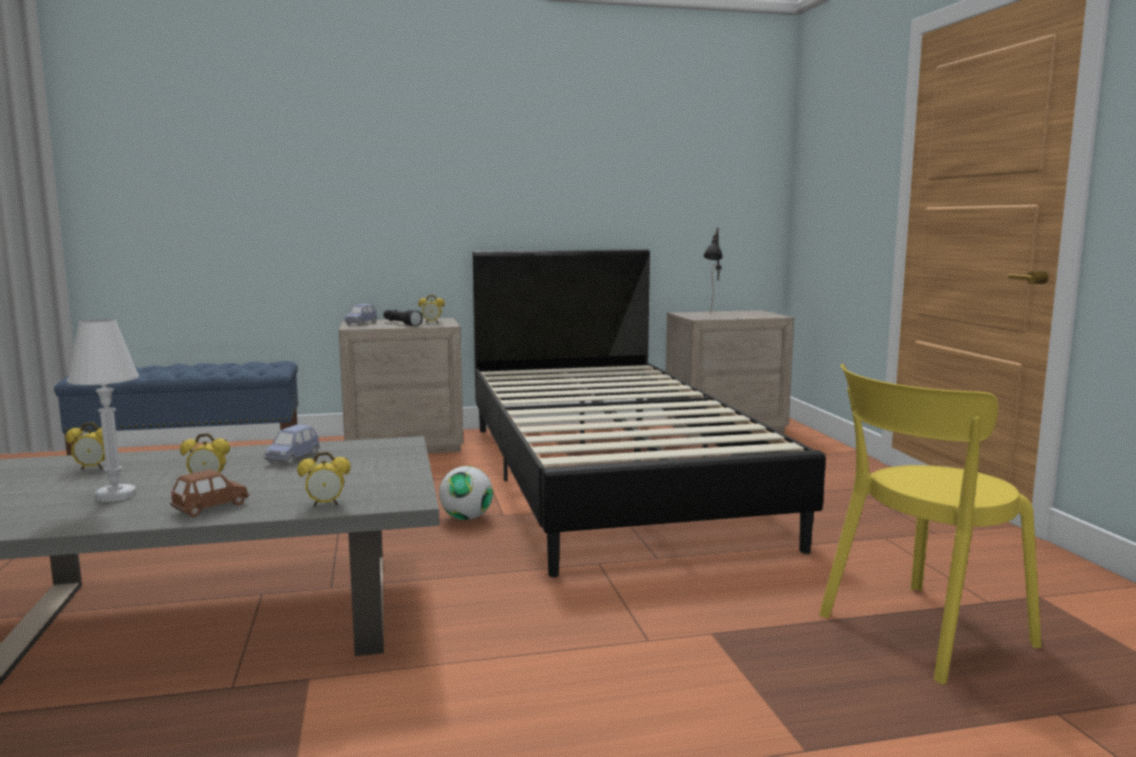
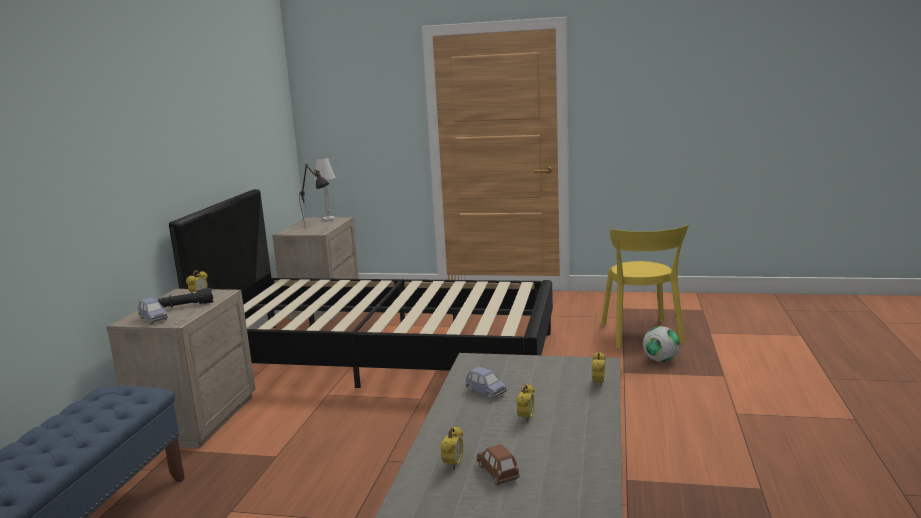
camera: 65 degrees left, 5 degrees up
(115, 495) = (540, 449): white table lamp -> white table lamp (328, 219)
(211, 507) = (587, 415): brown toy car -> brown toy car (498, 473)
(466, 518) = (415, 411): football -> football (660, 360)

